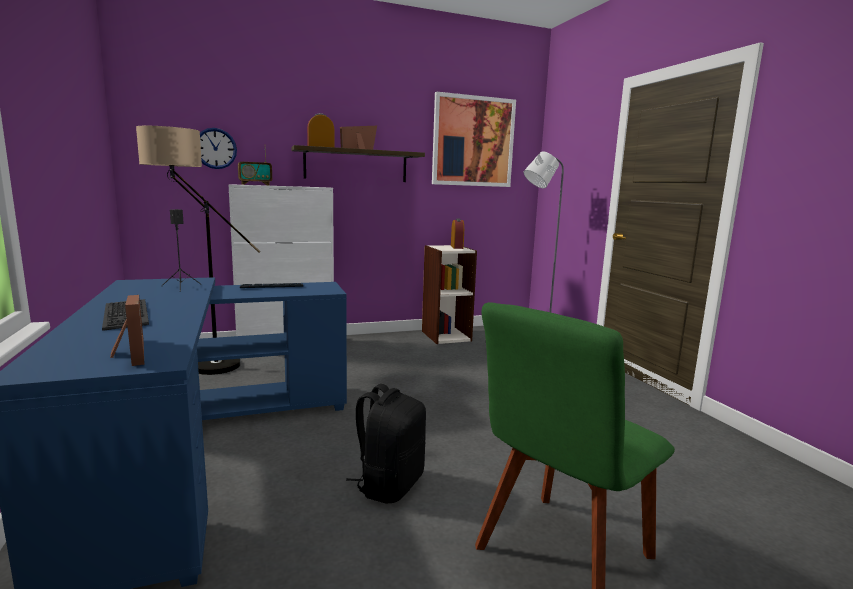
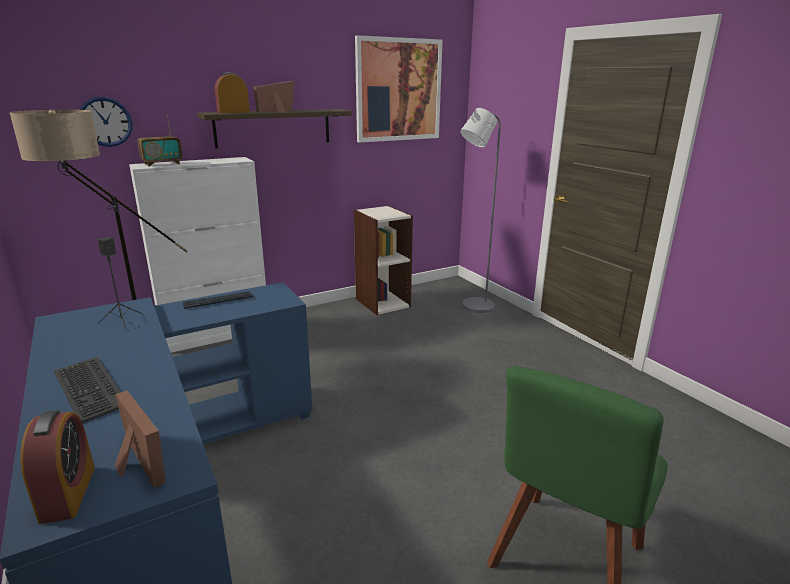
camera: 10 degrees left, 10 degrees up
(389, 484) = (386, 505): black backpack -> none
(457, 247) = (389, 210): alarm clock -> alarm clock (68, 493)

